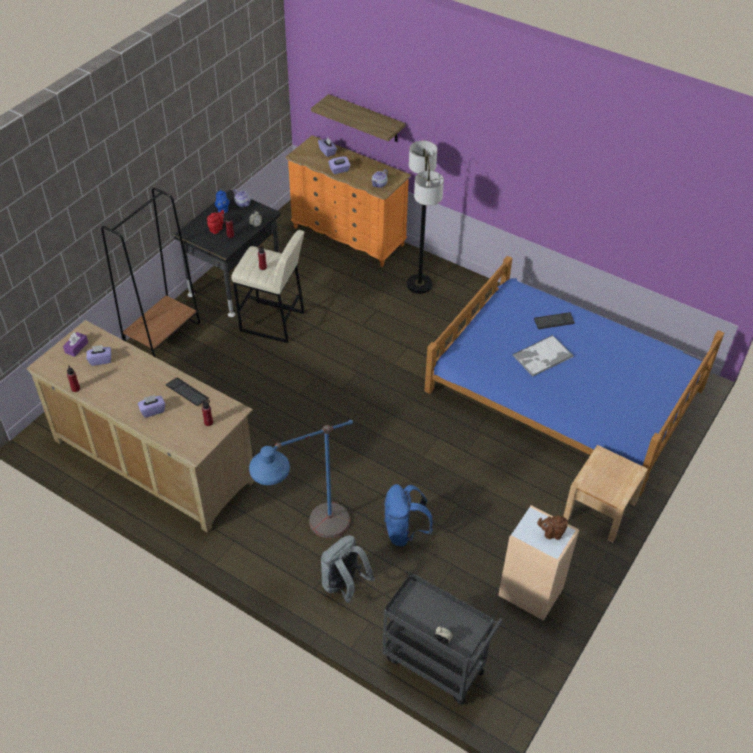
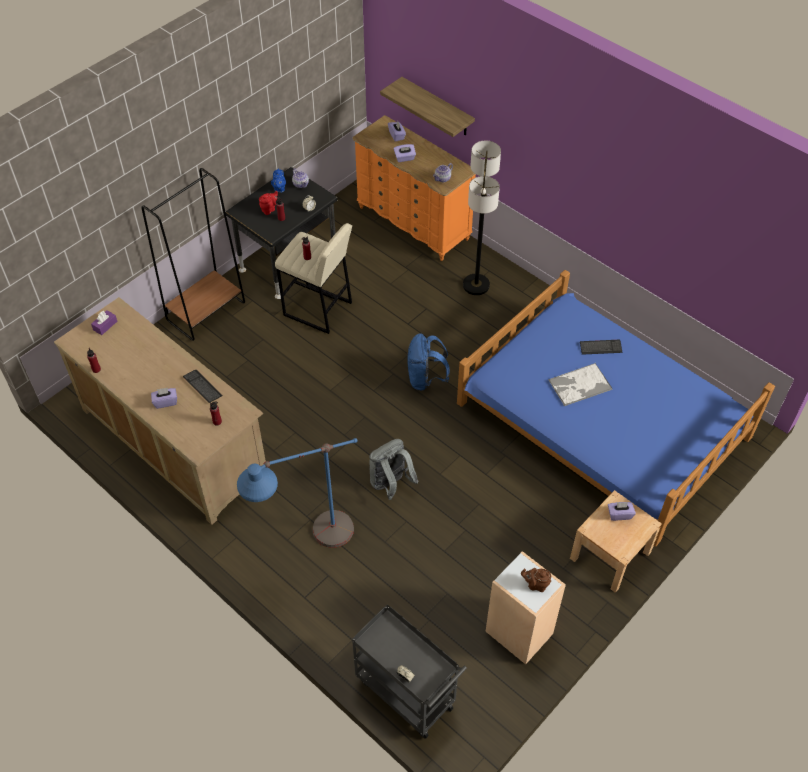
camera: 10 degrees right, 5 degrees up
(100, 360) = (125, 342): purple tissue box -> purple tissue box (619, 514)
(344, 585) = (334, 598): grey backpack -> grey backpack (390, 484)
(404, 532) = (405, 551): blue backpack -> blue backpack (425, 379)

